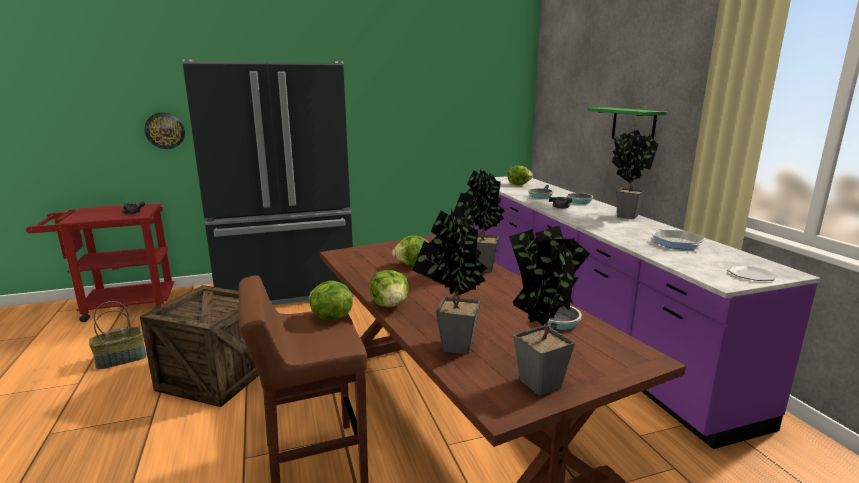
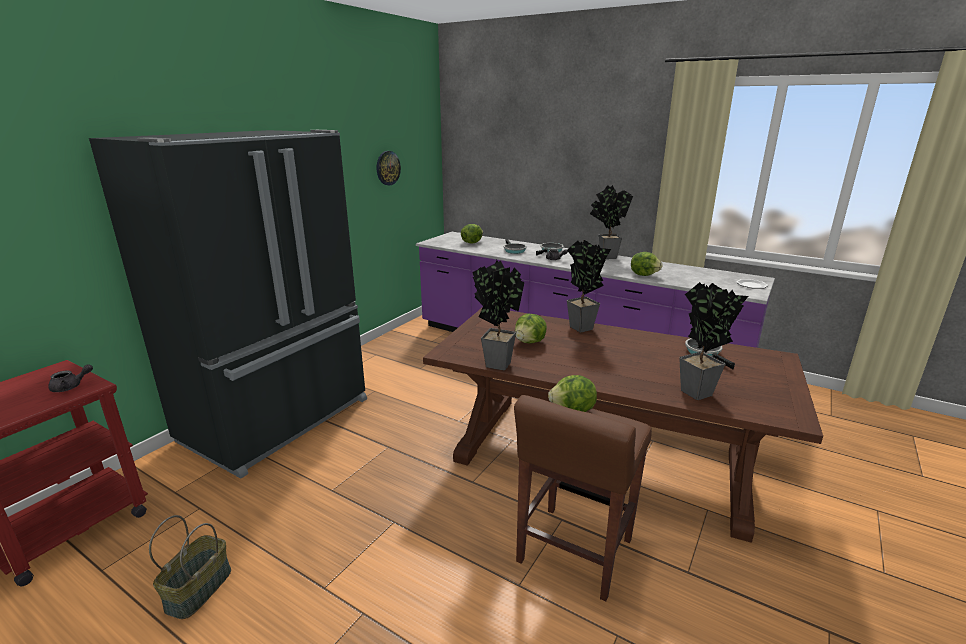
camera: 40 degrees left, 5 degrees up
(165, 130) = (53, 247): wall clock -> wall clock (387, 168)
(216, 376) = (361, 539): crate -> none
(390, 305) = (593, 382): lettuce -> lettuce (644, 275)
(539, 379) = (771, 393): potted plant -> potted plant (495, 363)
(633, 125) = (581, 179): green shelf -> none
(677, 243) = (678, 272): frying pan -> none

